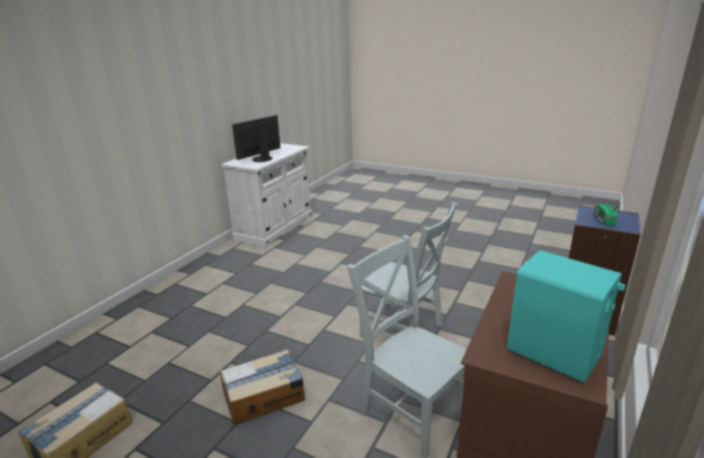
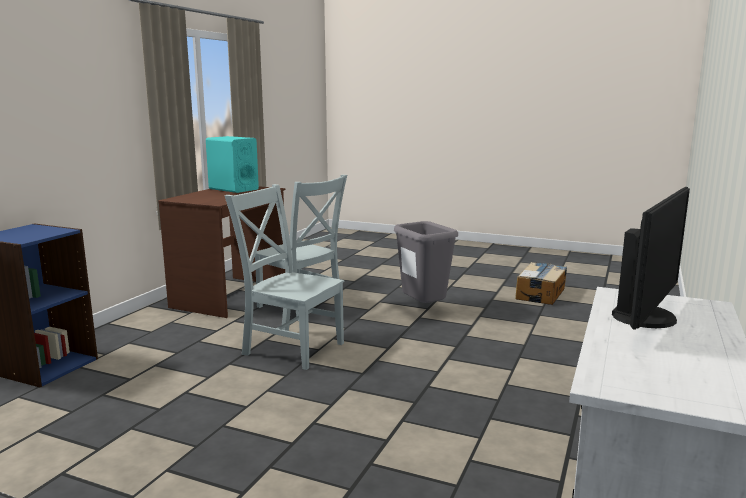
camera: 175 degrees right, 10 degrees down
(264, 396) = (423, 310): cardboard box -> grey trash can
(603, 221) = (38, 231): radio -> none

